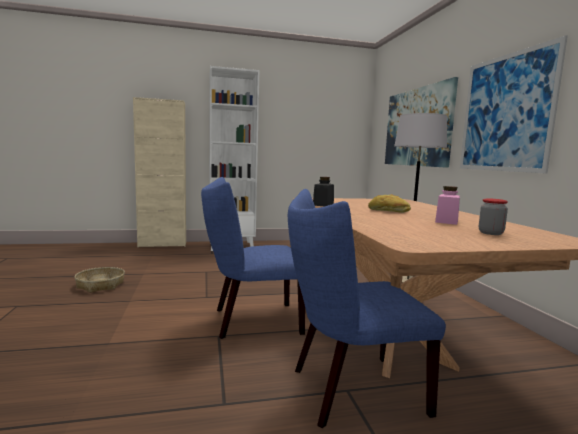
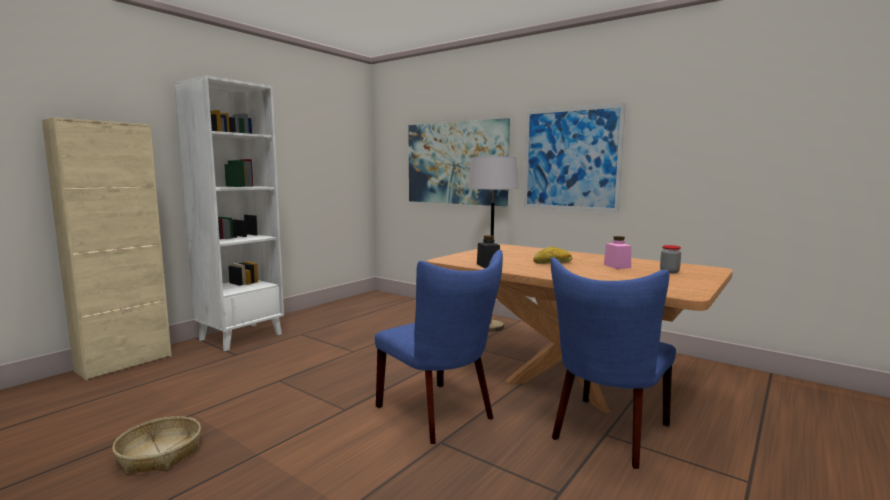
camera: 40 degrees left, 0 degrees up
(251, 321) = (440, 414): blue chair -> blue chair turned 75 degrees counterclockwise

